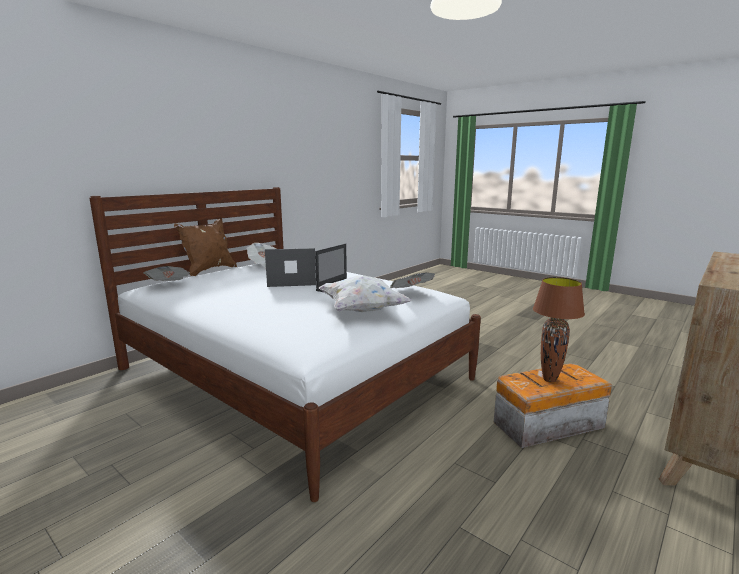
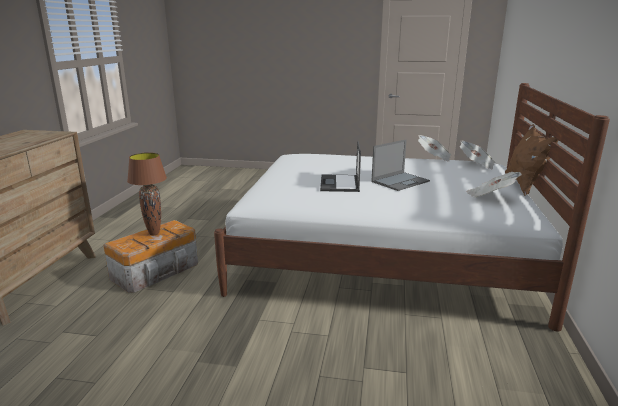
camera: 150 degrees right, 5 degrees up
(361, 310) = (295, 171): white pillow -> none
(411, 293) = (278, 190): newspaper -> newspaper (434, 157)

